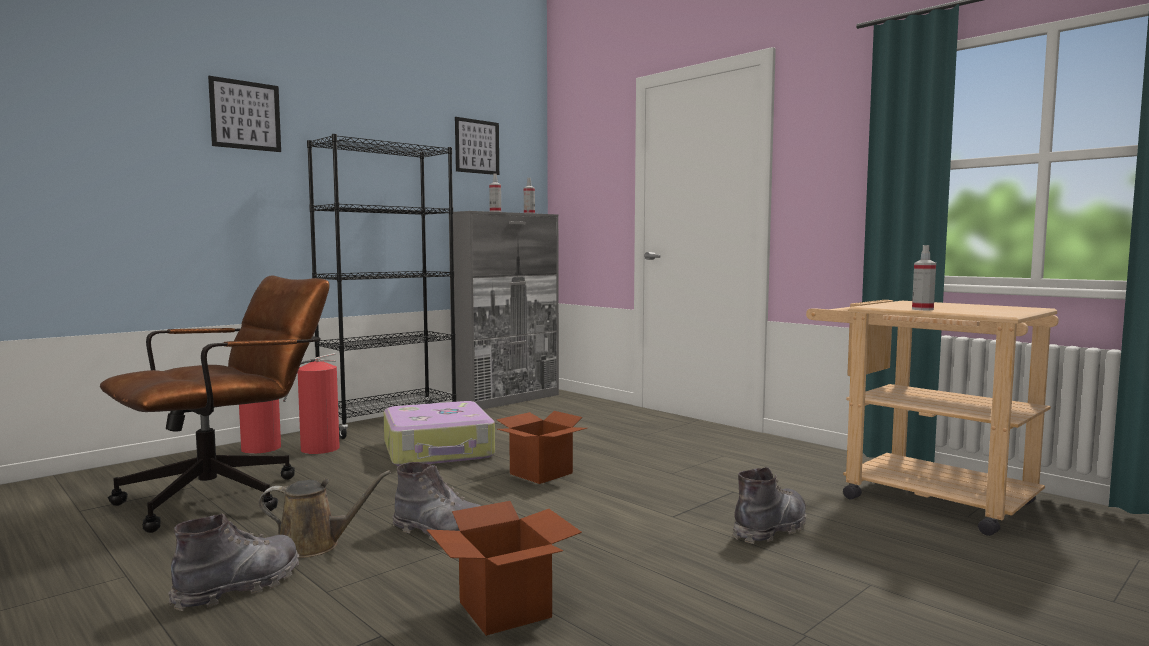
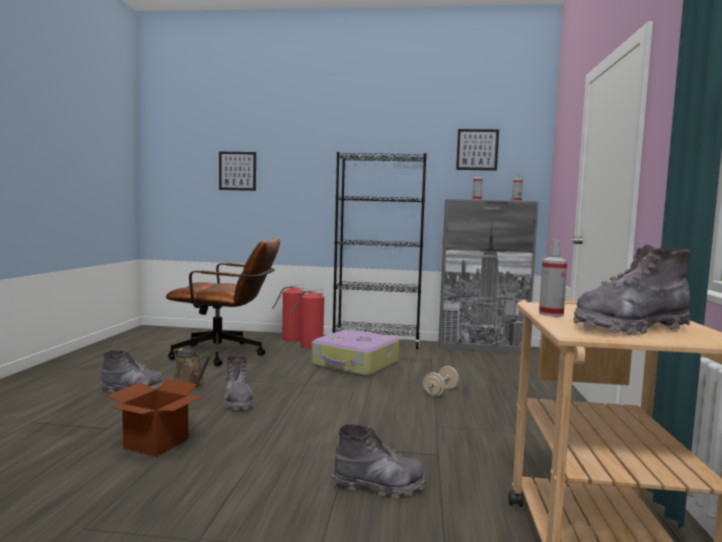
camera: 50 degrees right, 0 degrees up
(245, 115) = (309, 145): picture -> picture (237, 171)
(541, 473) = (363, 394): cardboard box -> none
(592, 447) = (440, 392): none -> beige dumbbell
(987, 309) = (629, 328): none -> grey boot

